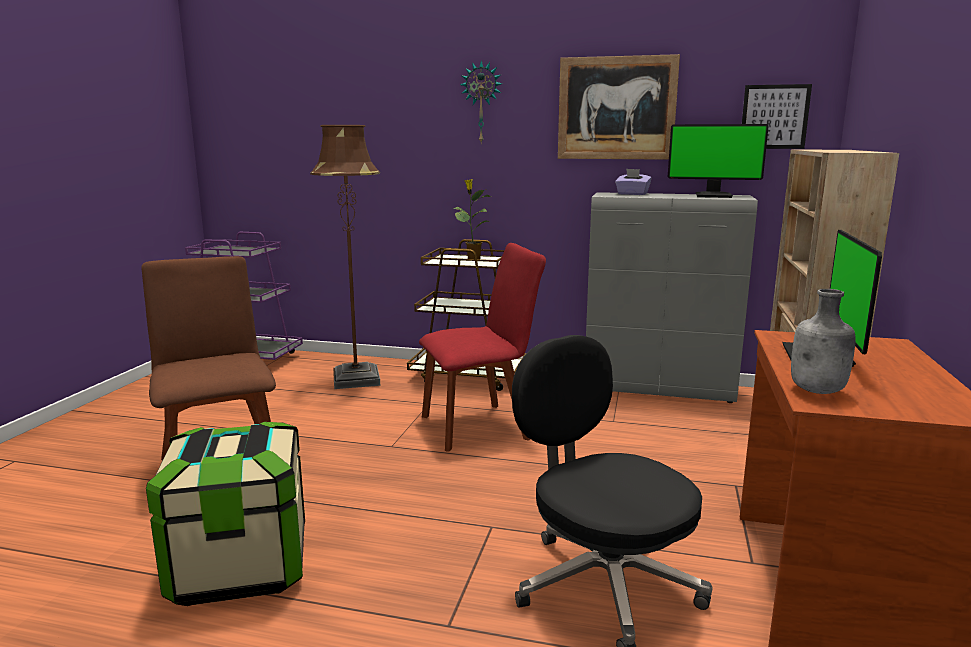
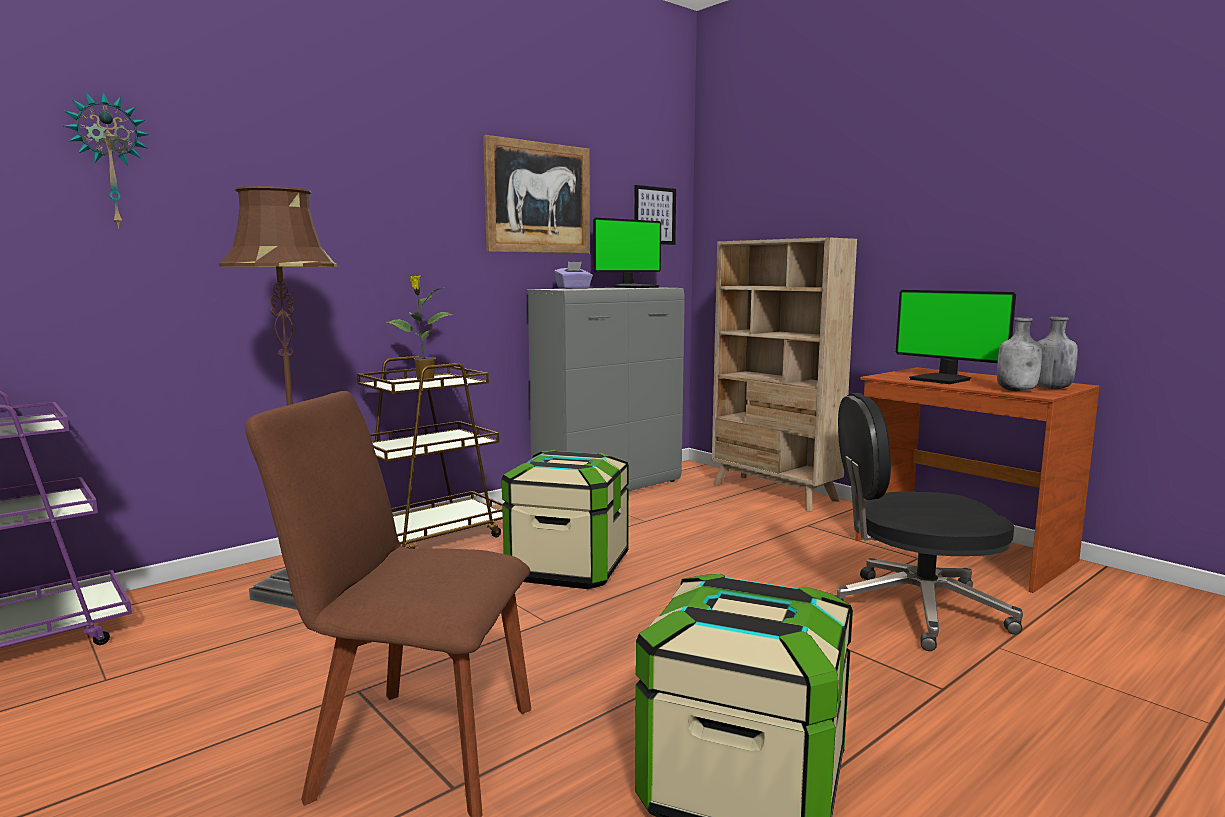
camera: 55 degrees left, 5 degrees down
(480, 426) = (568, 568): red chair -> storage box
(482, 103) = (396, 178): wall clock -> wall clock (110, 161)
(890, 405) = (1050, 388): none -> grey bottle

